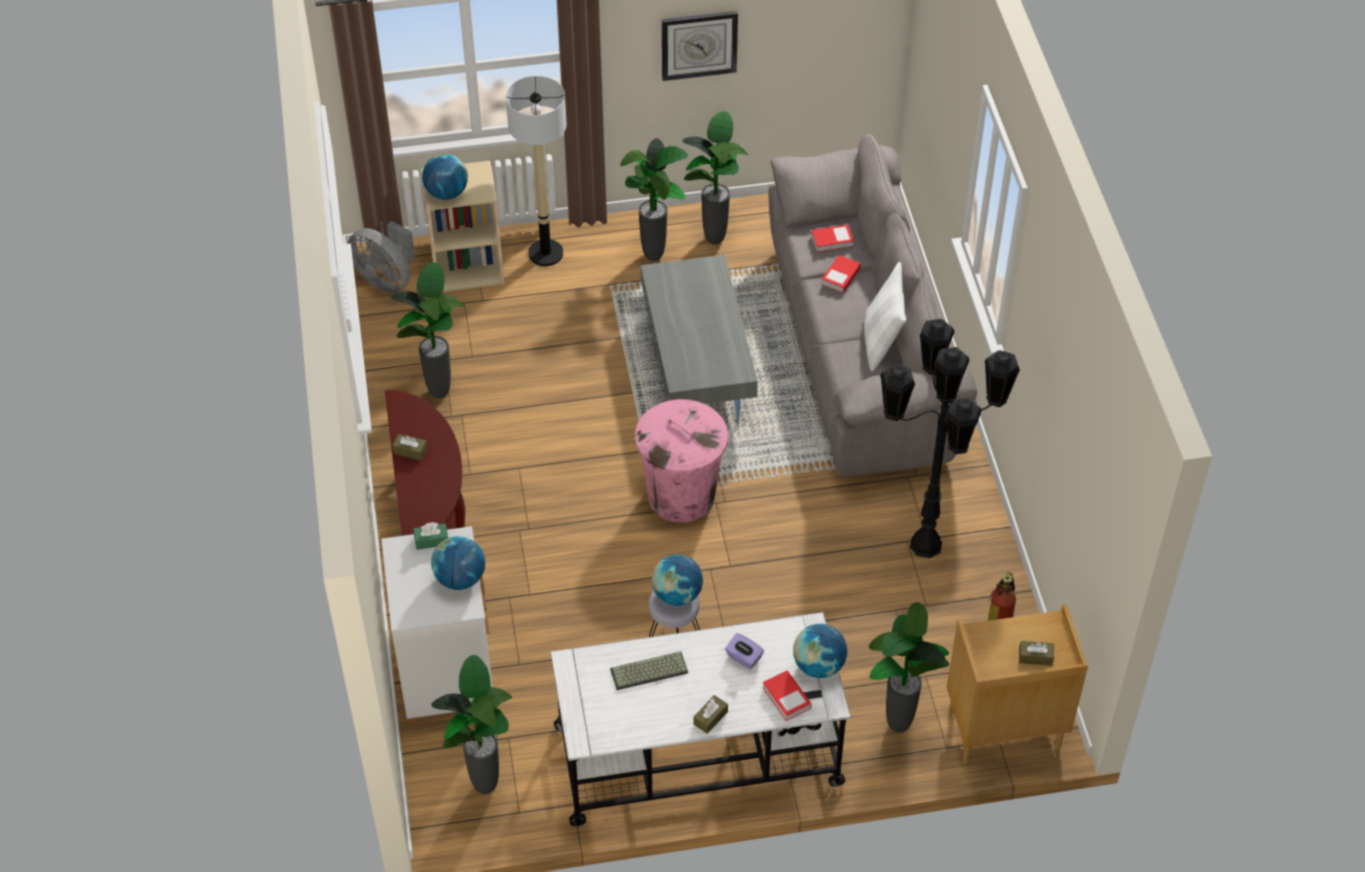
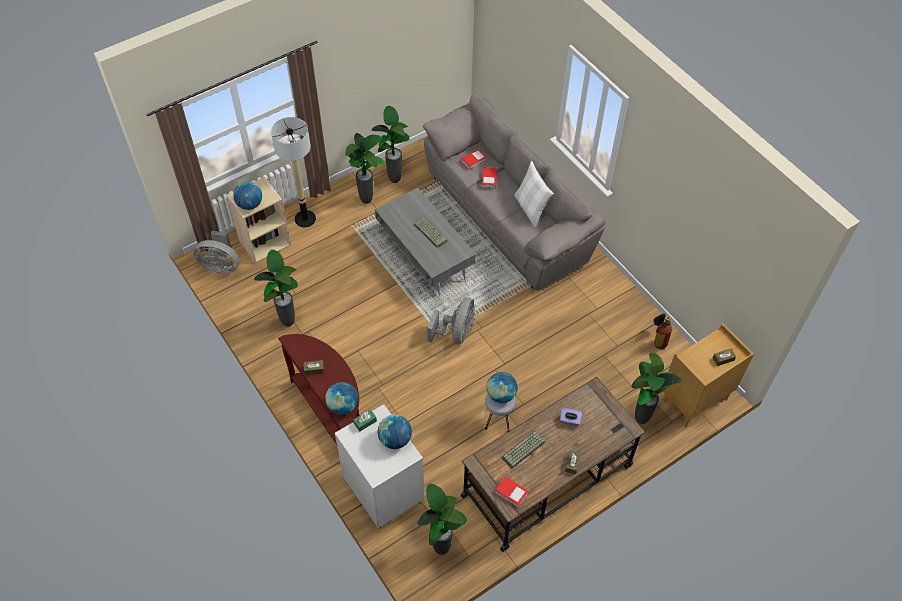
camera: 25 degrees left, 5 degrees up
(681, 495) = (456, 333): pink trash can -> grey fan
(698, 755) = (547, 480): white desk -> brown desk
(699, 44) = (366, 71): wall clock -> none
(706, 327) = (431, 233): none -> keyboard
(786, 698) = (606, 435): book -> book (511, 493)
(818, 666) = (612, 409): globe -> globe (343, 406)
(926, 545) = (599, 312): black floor lamp -> none

